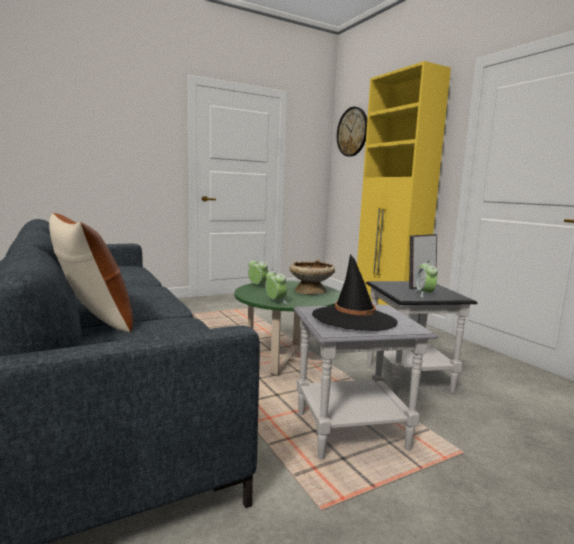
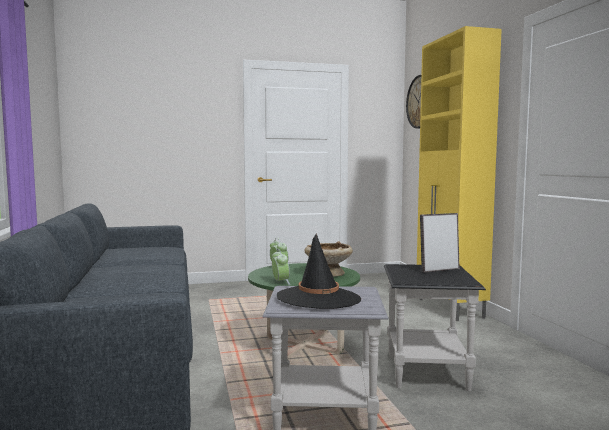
camera: 15 degrees right, 5 degrees down
(93, 320) = (92, 291): brown pillow -> none
(424, 294) = (430, 278): alarm clock -> none

